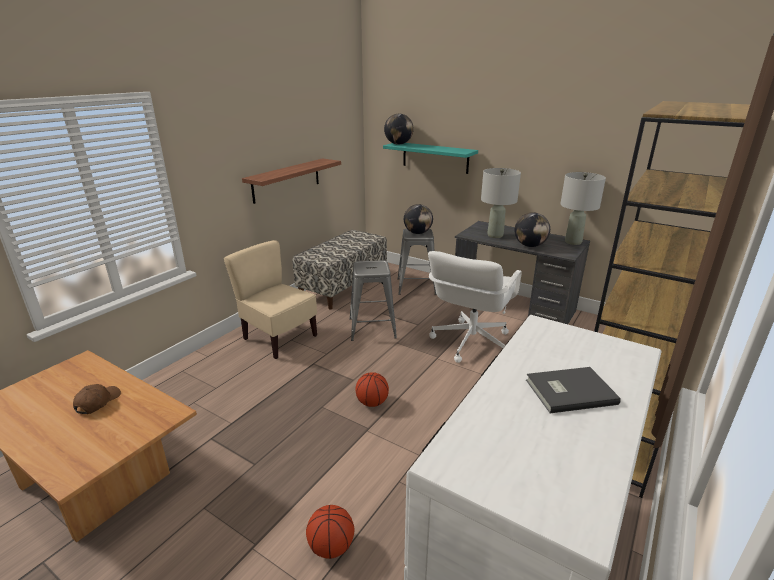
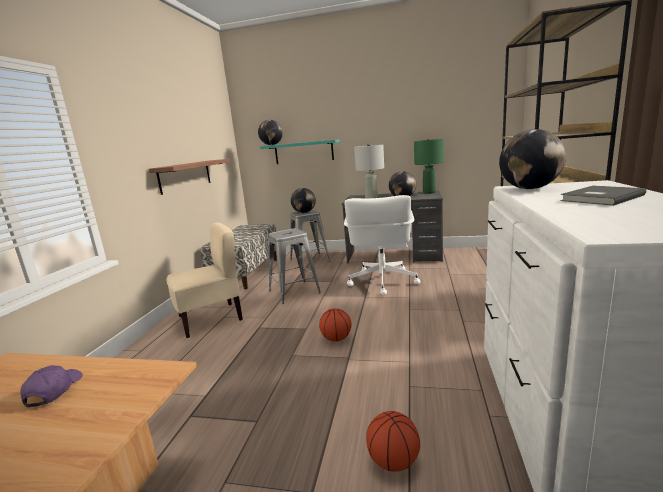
camera: 20 degrees left, 10 degrees down
(97, 402) = (53, 391): brown cap -> purple cap
(279, 338) = (210, 319): beige chair -> beige chair turned 135 degrees clockwise
(548, 337) = (529, 188): none -> globe
(573, 242) = (429, 192): grey table lamp -> green table lamp

